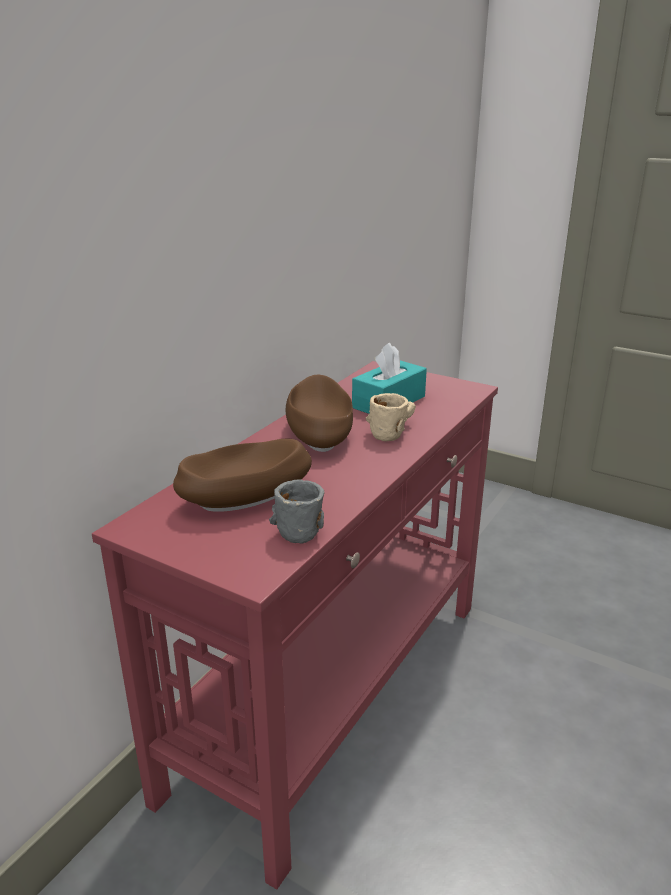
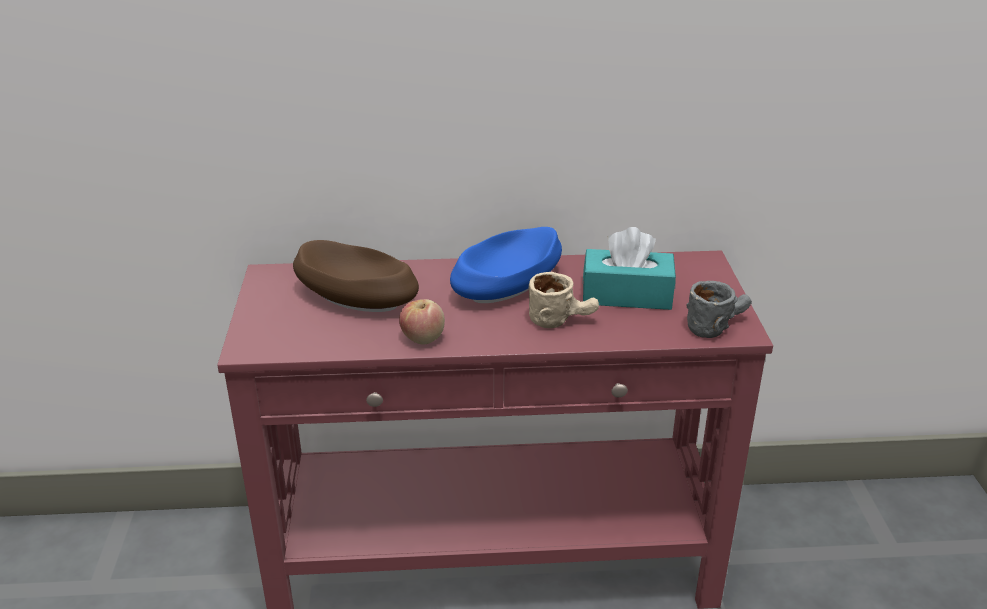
camera: 55 degrees right, 5 degrees up
(299, 525) = (336, 339): grey mug -> grey mug (716, 325)
(318, 433) = (507, 286): brown bowl -> blue bowl
(349, 487) = (422, 338): none -> apple

